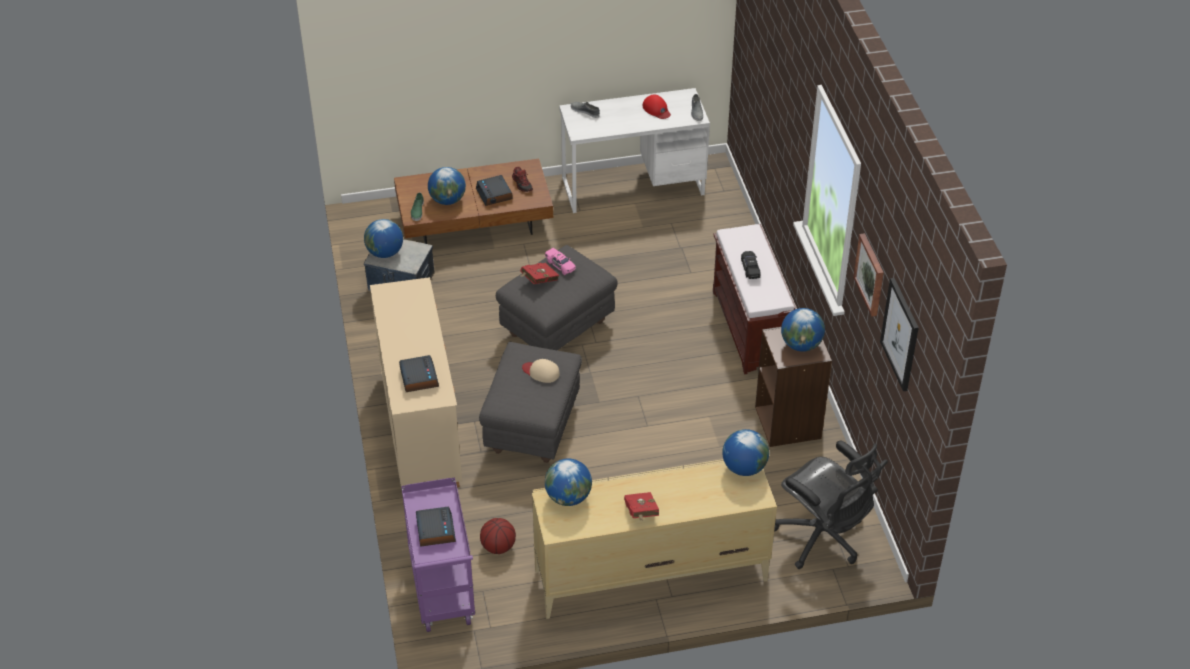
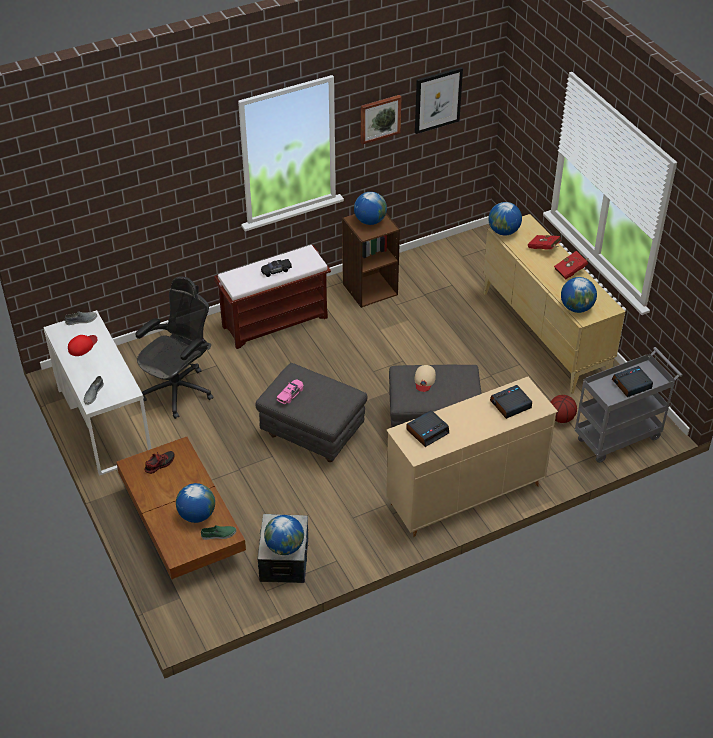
camera: 105 degrees left, 0 degrees up
(442, 593) = (619, 439): purple cart -> grey cart
(494, 194) = (180, 481): alarm clock -> alarm clock (427, 431)
(538, 280) = (315, 405): red book -> red book (544, 249)
(823, 539) = (471, 260): office chair -> office chair (180, 389)

